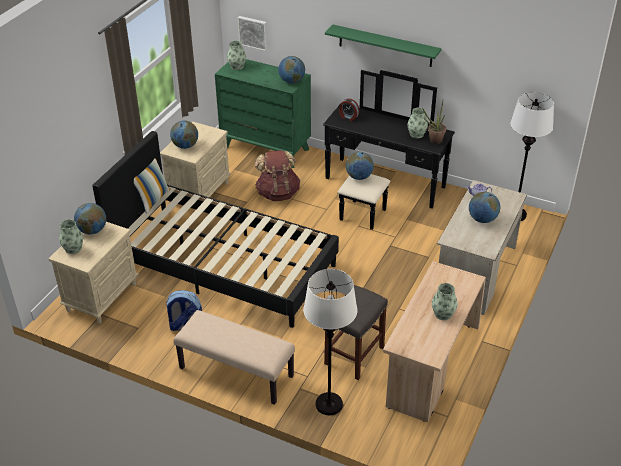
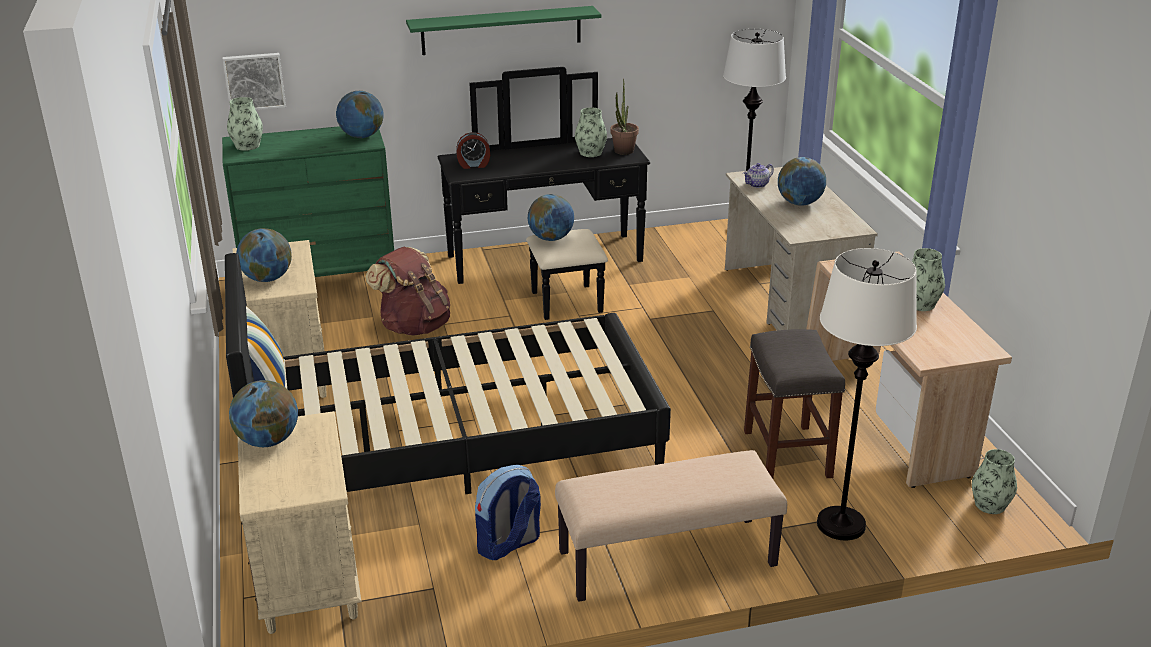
camera: 40 degrees left, 10 degrees down
(73, 248) = (269, 479): vase -> vase (990, 505)

